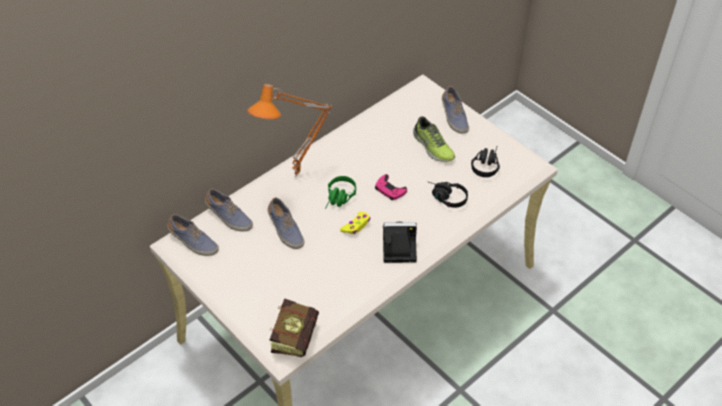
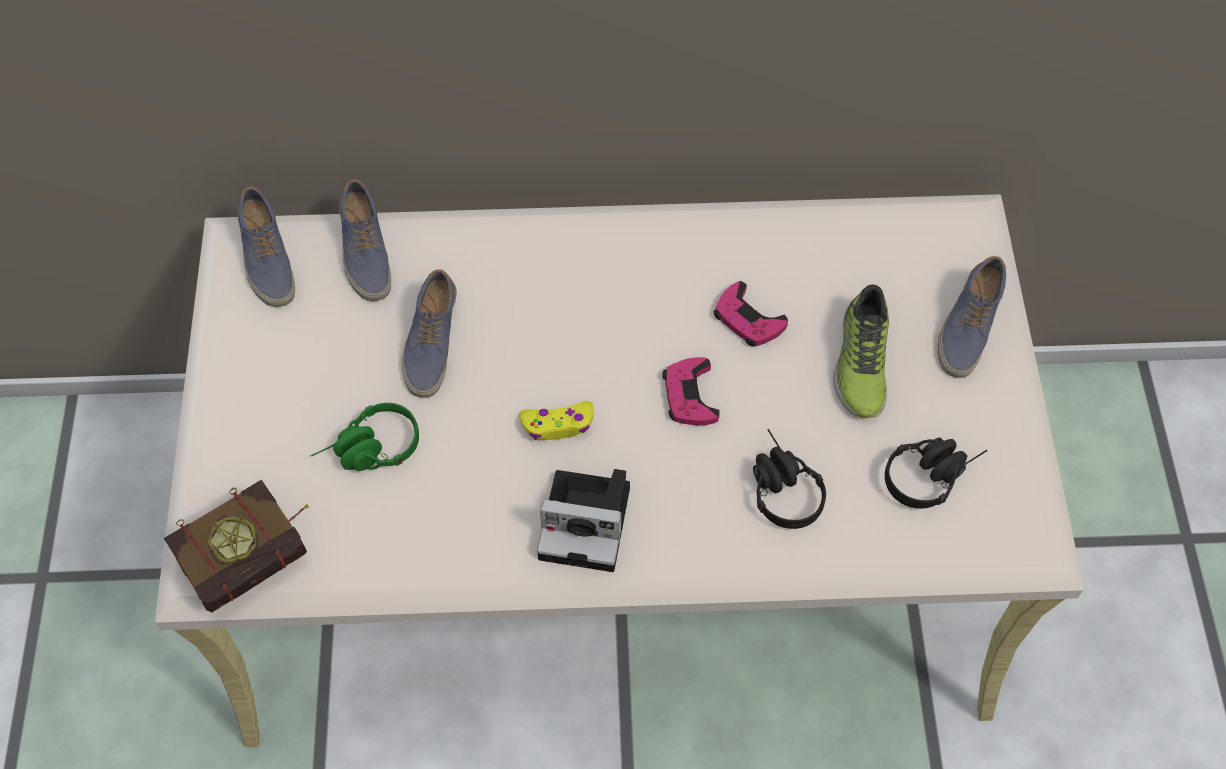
camera: 40 degrees right, 10 degrees up
(298, 177) = (553, 256): orange table lamp -> none
(339, 199) = (581, 349): green headphones -> green headphones (369, 452)
(384, 156) = (748, 319): none -> pink game controller
(397, 247) = (589, 522): camera -> camera turned 150 degrees clockwise

